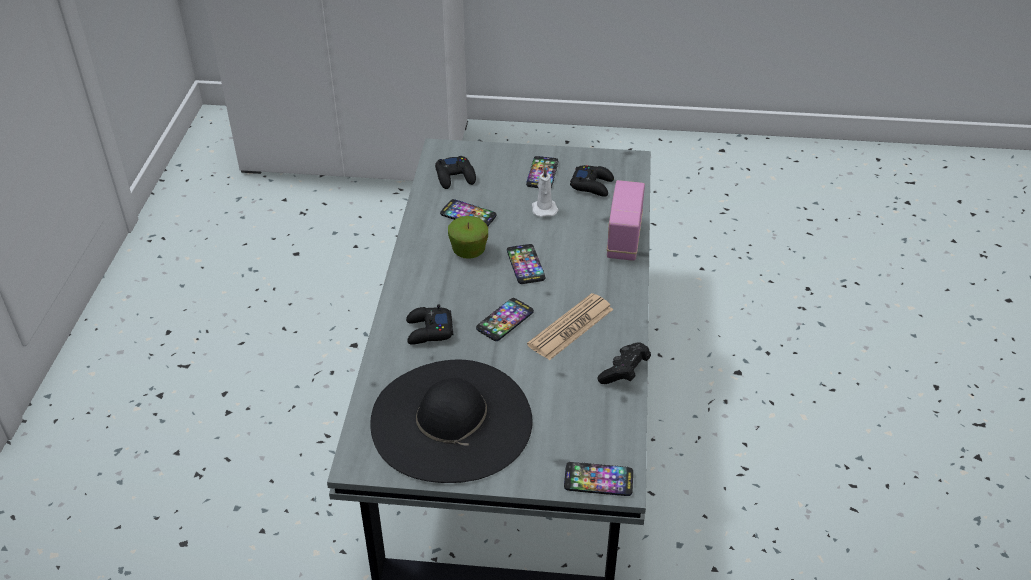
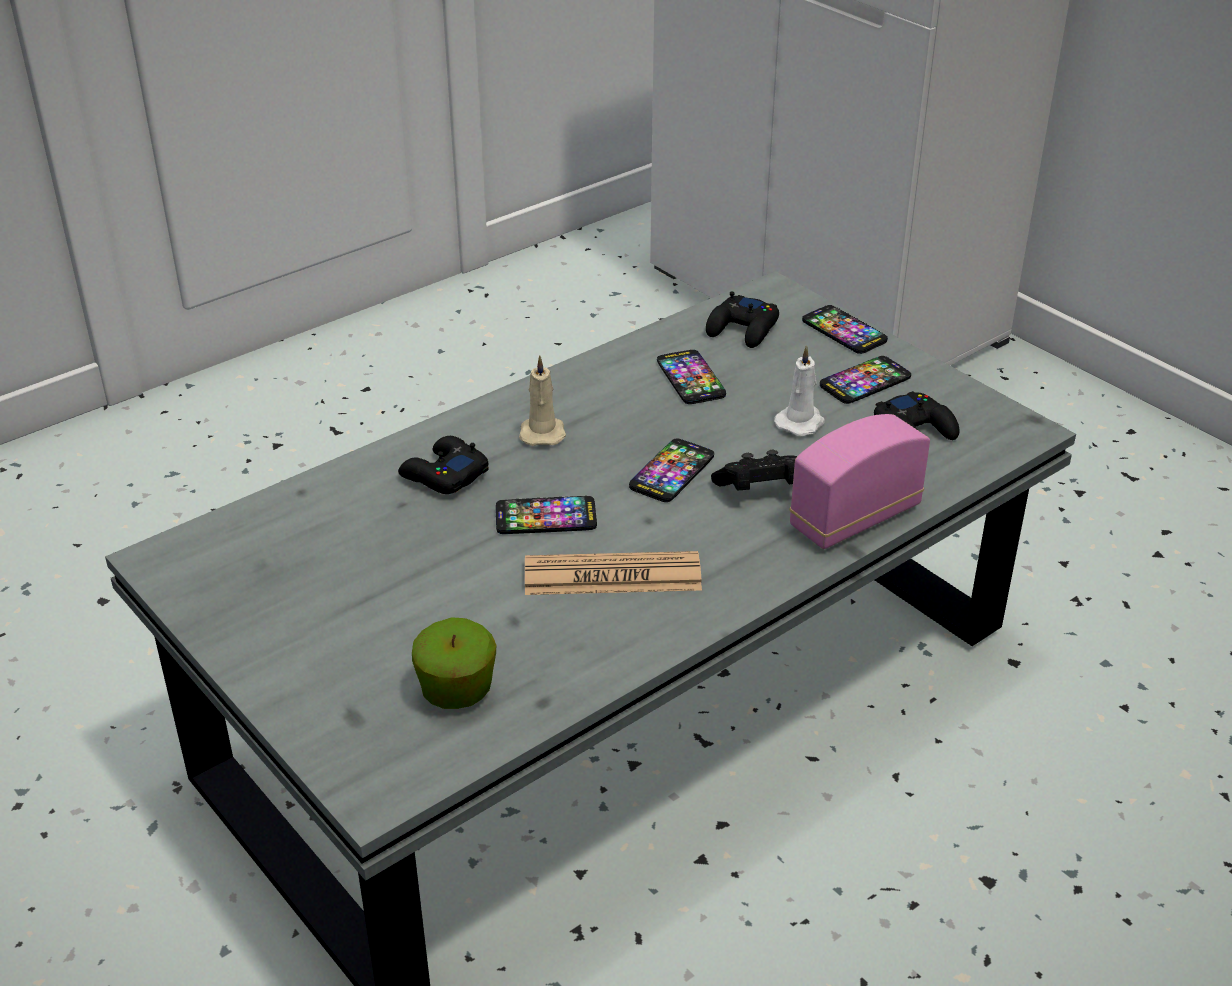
camera: 45 degrees right, 5 degrees down
(442, 282) = (542, 432): none -> beige candle
(451, 420) = (314, 583): black hat -> none
(469, 251) = (627, 418): apple -> apple (457, 691)
(598, 480) = (359, 769): phone -> phone (844, 331)
(624, 372) = (594, 672): black game controller -> black game controller (759, 490)

